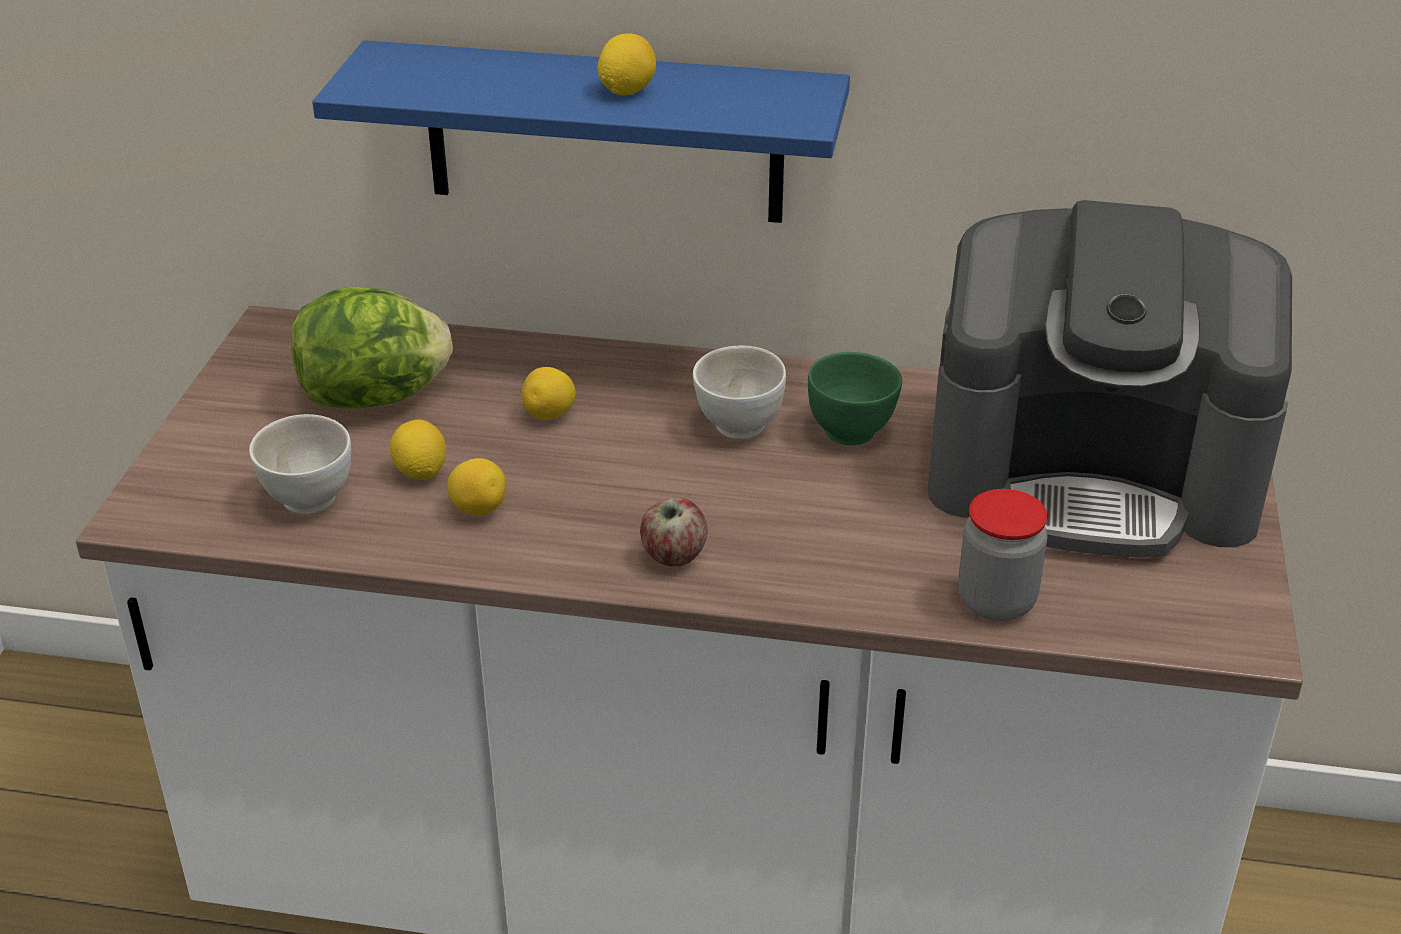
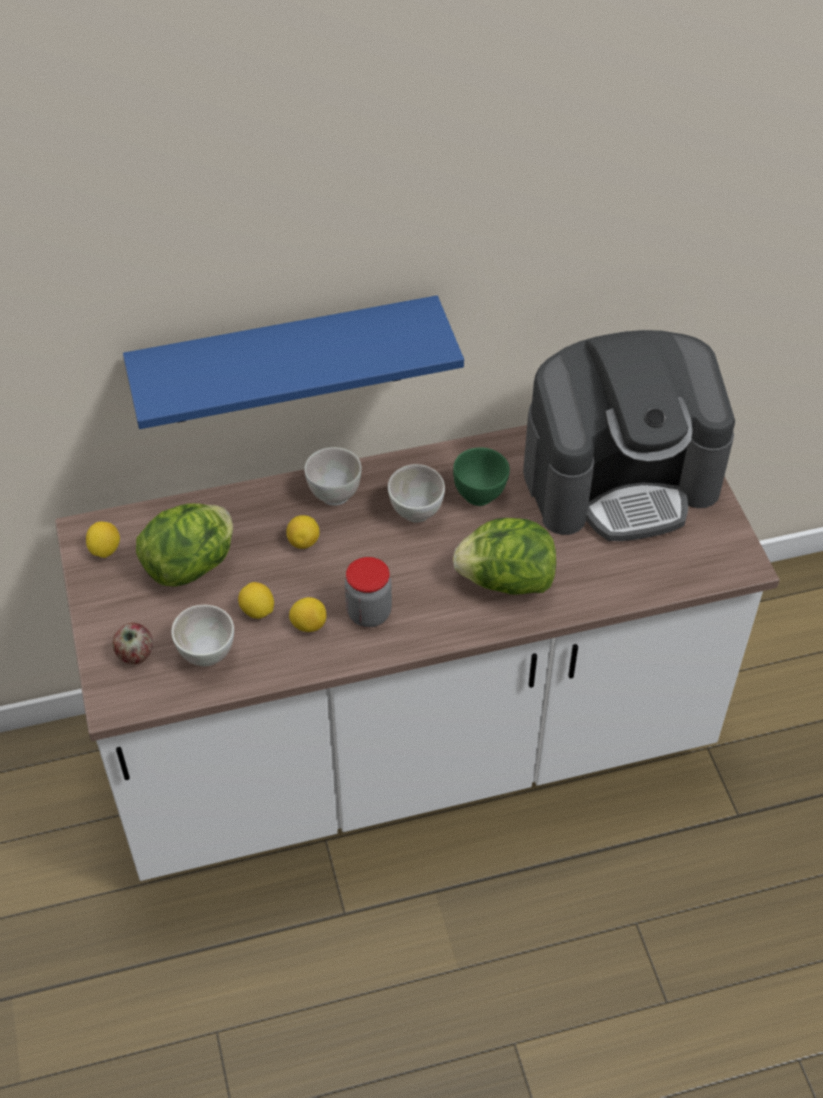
camera: 25 degrees left, 15 degrees up
(627, 91) = (321, 352): lemon -> lemon (105, 550)
(636, 375) = (334, 494): none -> white bowl
(673, 556) = (435, 617): apple -> apple (135, 654)
(817, 544) = (505, 581): none -> lettuce
(996, 601) = (615, 585): jar -> jar (369, 613)

